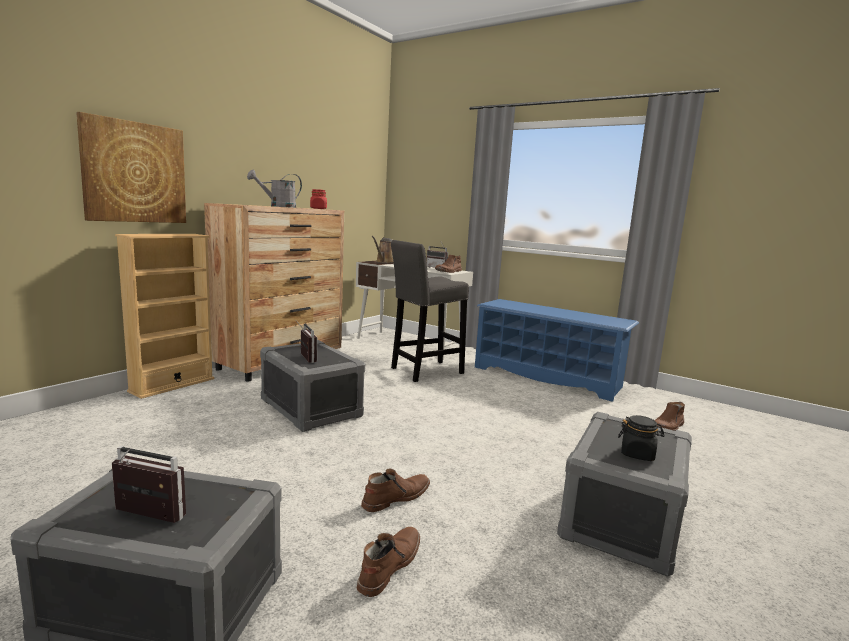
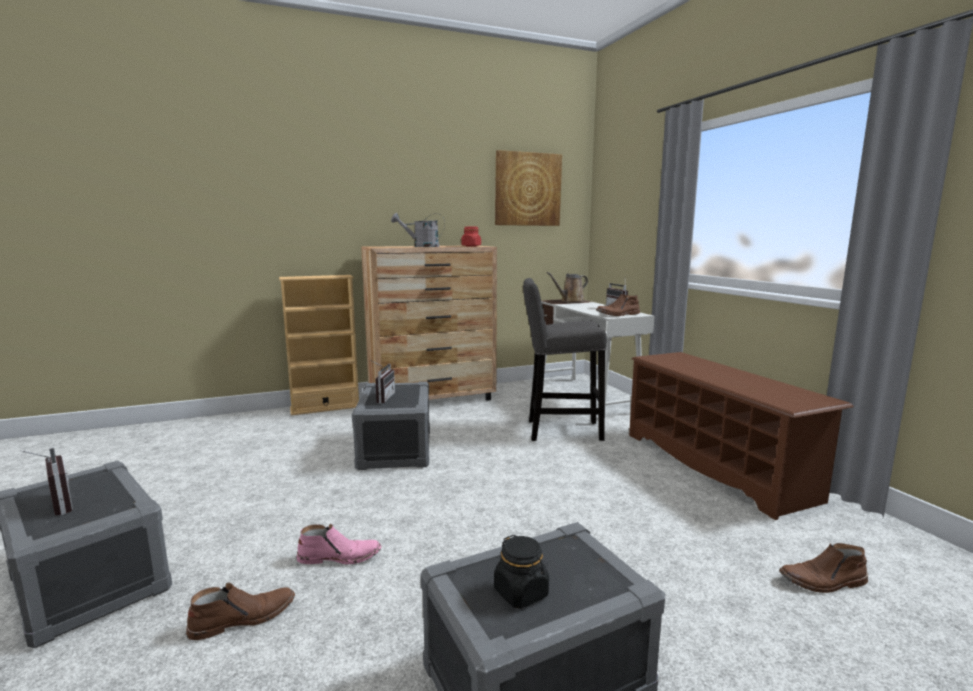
camera: 35 degrees right, 0 degrees up
(134, 172) = (298, 225): picture -> picture (527, 189)
(395, 497) = (340, 557): brown boot -> pink boot
(547, 377) = (716, 465): blue shoe rack -> brown shoe rack

